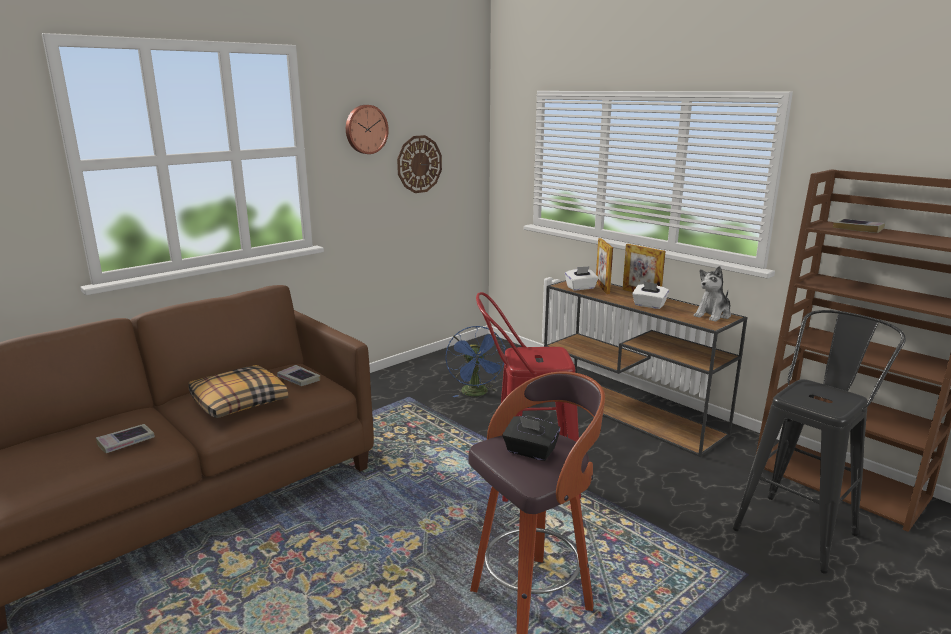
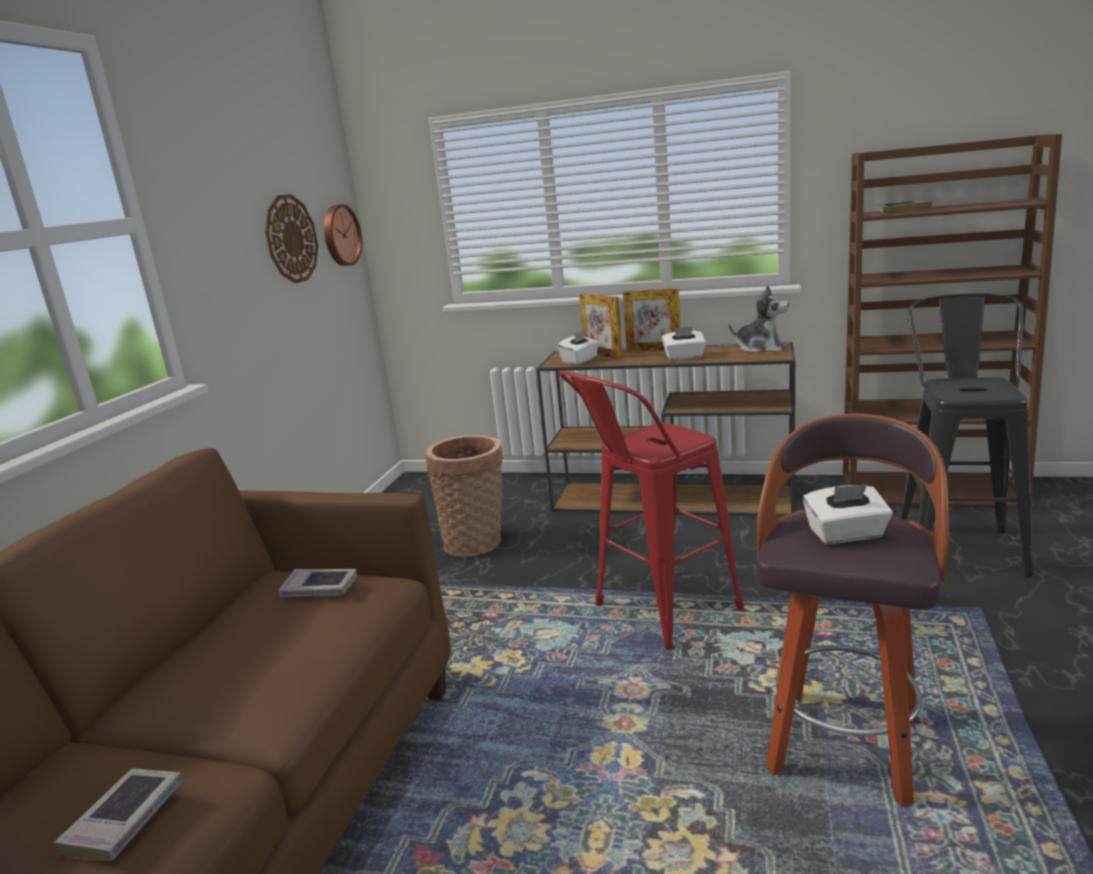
camera: 30 degrees left, 0 degrees up
(238, 402) = (260, 659): pillow -> none
(365, 129) = (218, 186): wall clock -> wall clock (340, 235)
(476, 394) = (476, 542): blue fan -> basket
(530, 451) = (846, 534): black tissue box -> white tissue box
(713, 315) = (761, 348): plush toy -> plush toy turned 75 degrees counterclockwise

